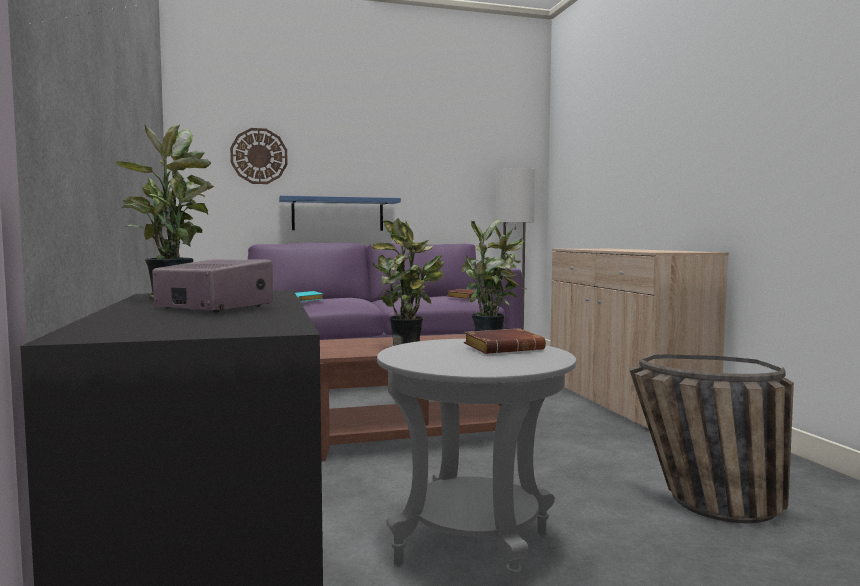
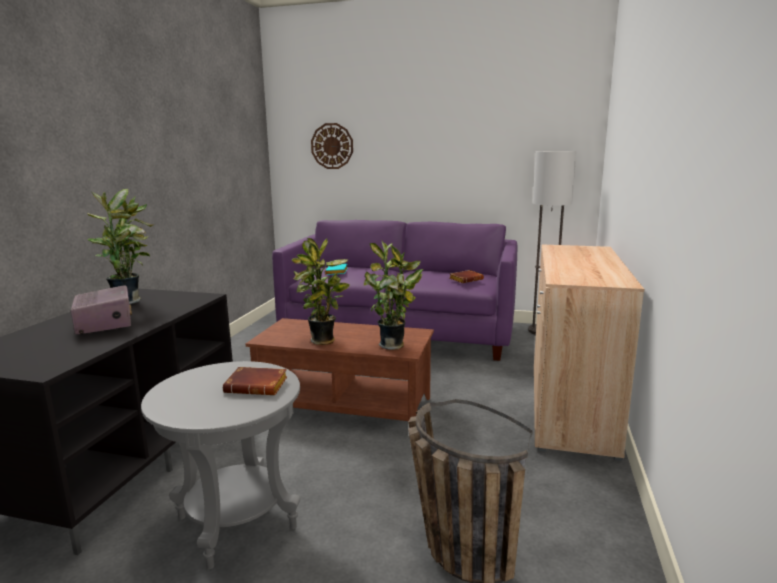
camera: 30 degrees right, 10 degrees up
(338, 214) = (393, 193): blue shelf -> none

